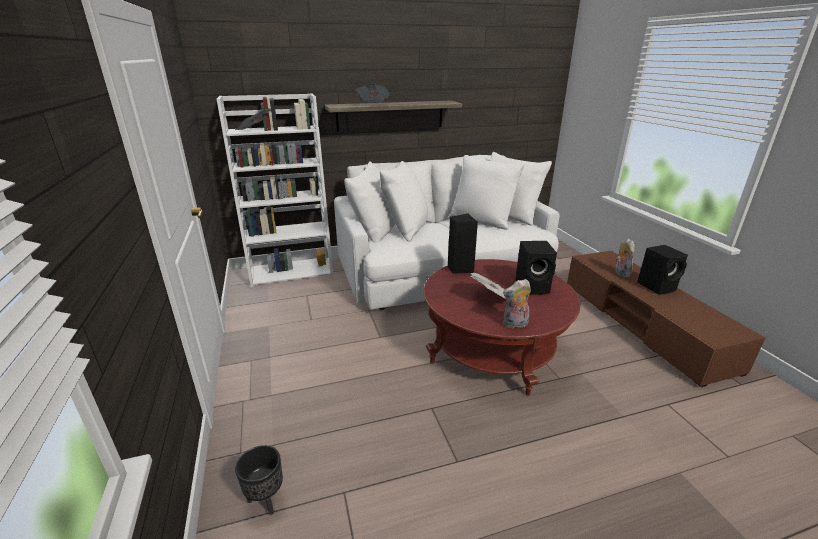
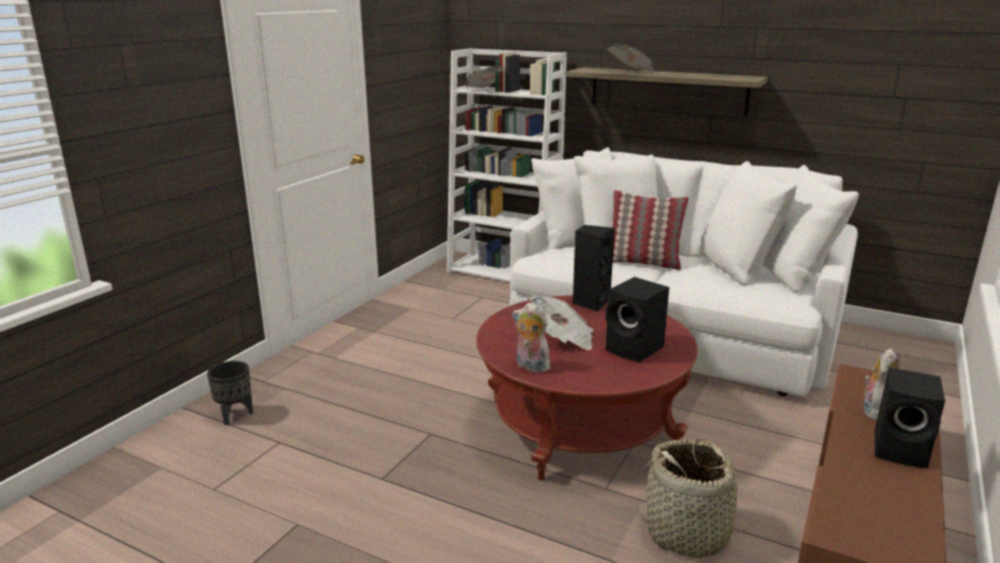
camera: 45 degrees right, 5 degrees down
(440, 233) = (643, 262): none -> pillow
(620, 377) = (688, 533): none -> basket

